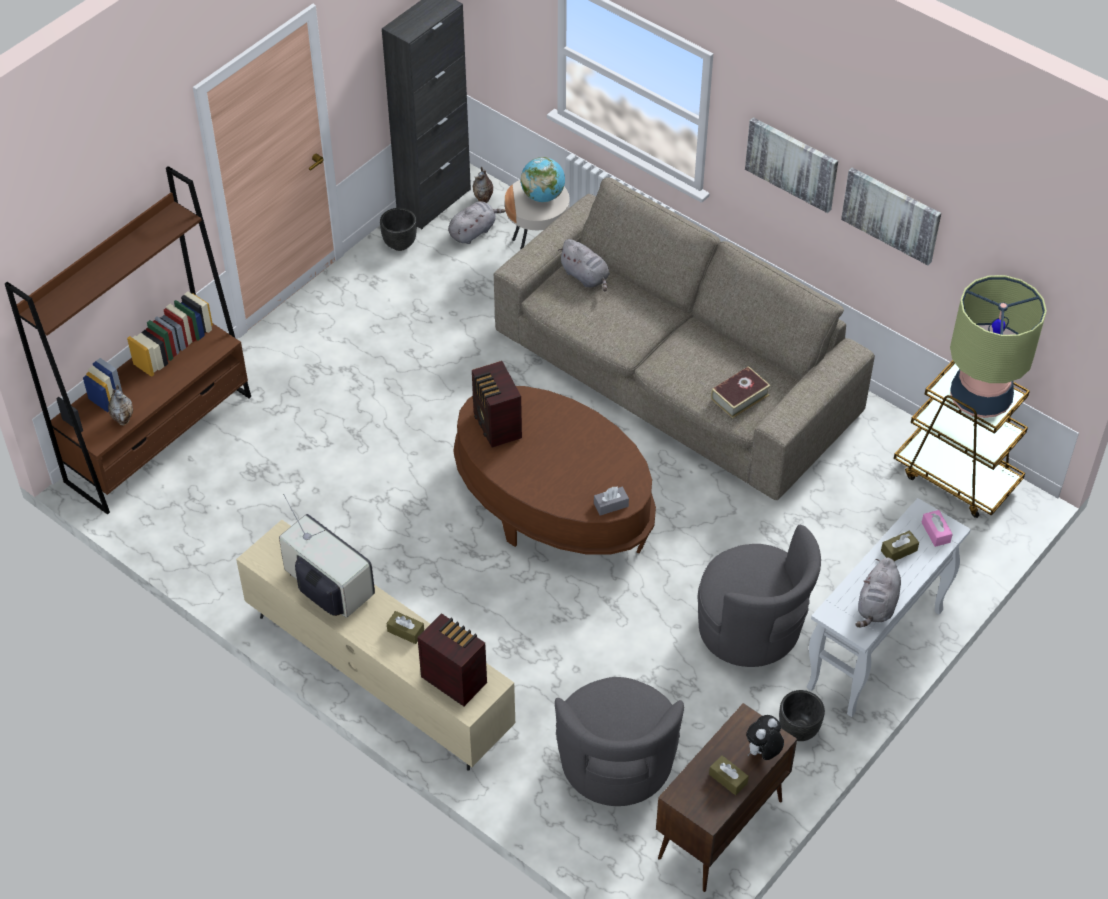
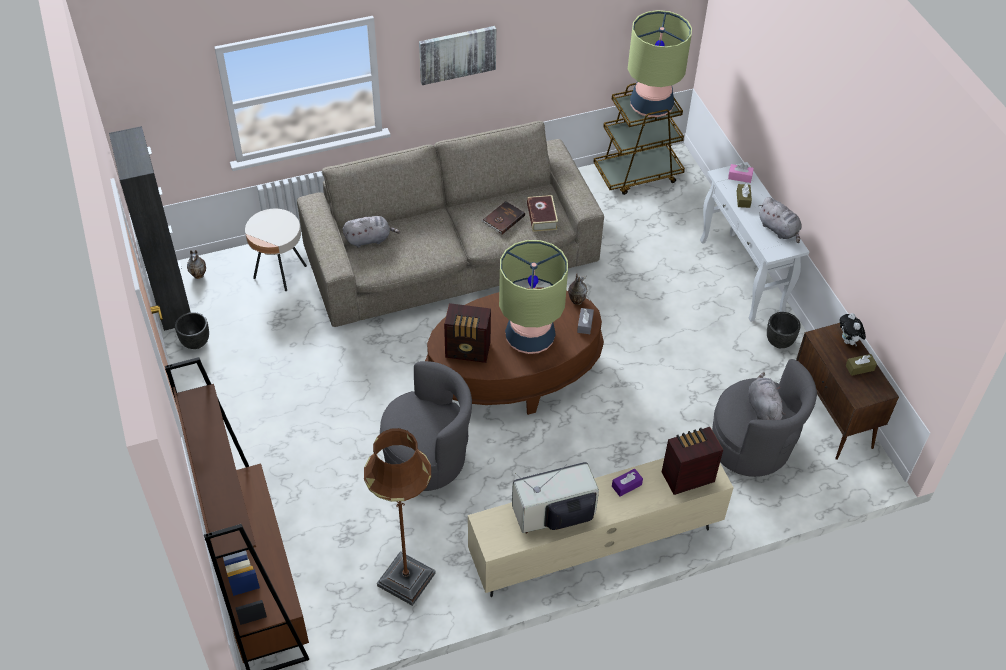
camera: 60 degrees left, 0 degrees up
(123, 419) = (278, 579): vase -> vase (576, 301)
(237, 541) = (406, 579): none -> brown floor lamp
(405, 631) = (626, 485): brown tissue box -> purple tissue box
(473, 232) = (225, 296): grey plush toy -> grey plush toy (763, 408)
(543, 196) = (273, 223): globe -> none
(554, 467) = (529, 337): none -> table lamp
(707, 366) = (503, 219): none -> brown book
(751, 629) = (688, 325): grey armchair -> grey armchair (427, 457)
(892, 214) = (543, 35): picture -> none

